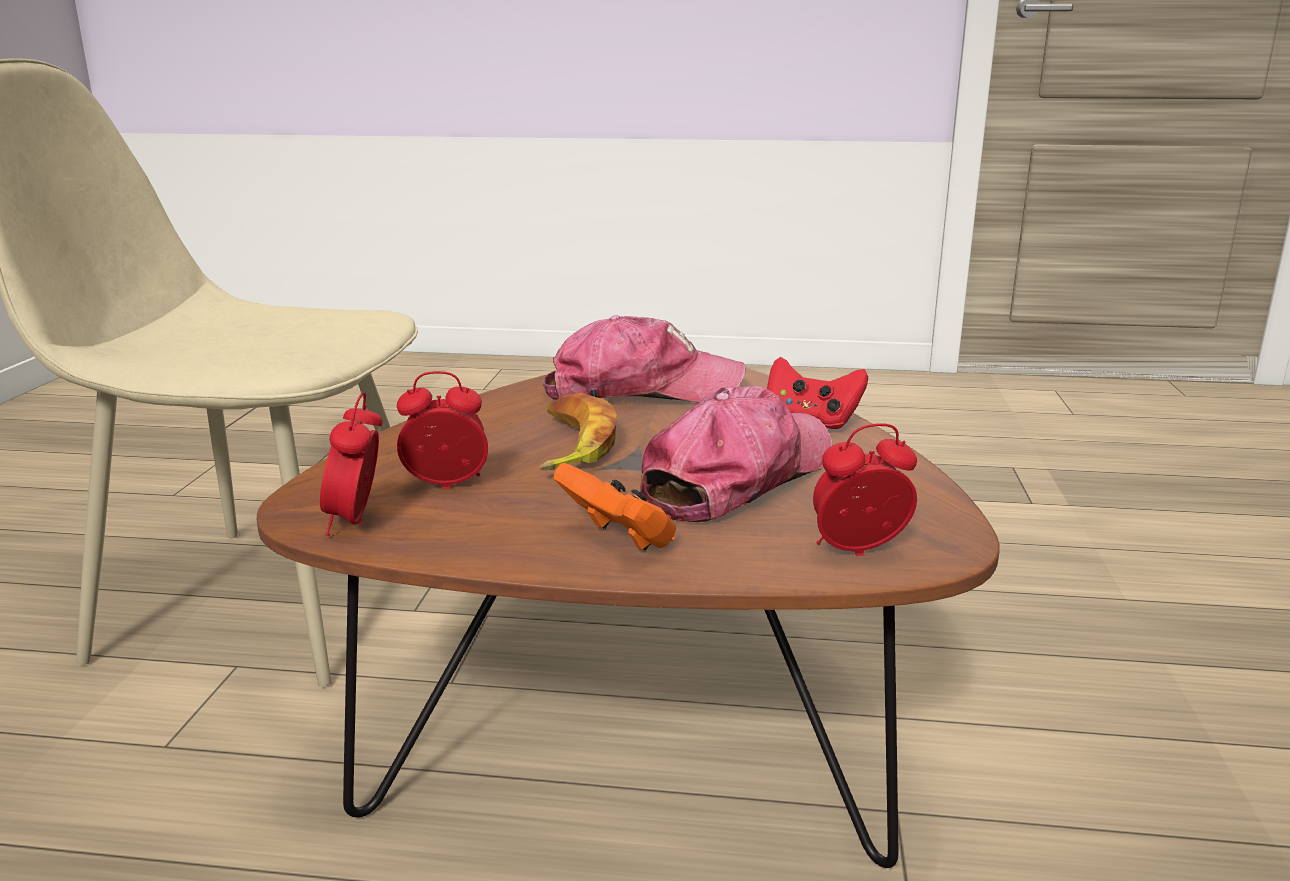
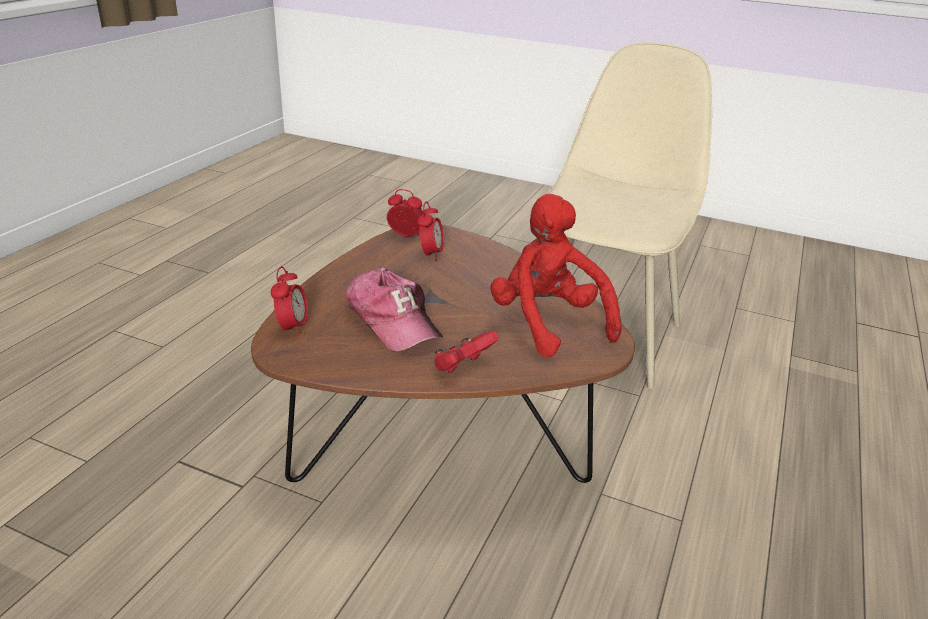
camera: 105 degrees right, 10 degrees up
(570, 445) = (464, 287): banana -> none
(619, 540) = (350, 280): orange game controller -> none
(641, 390) = (547, 322): cap -> red plush toy

